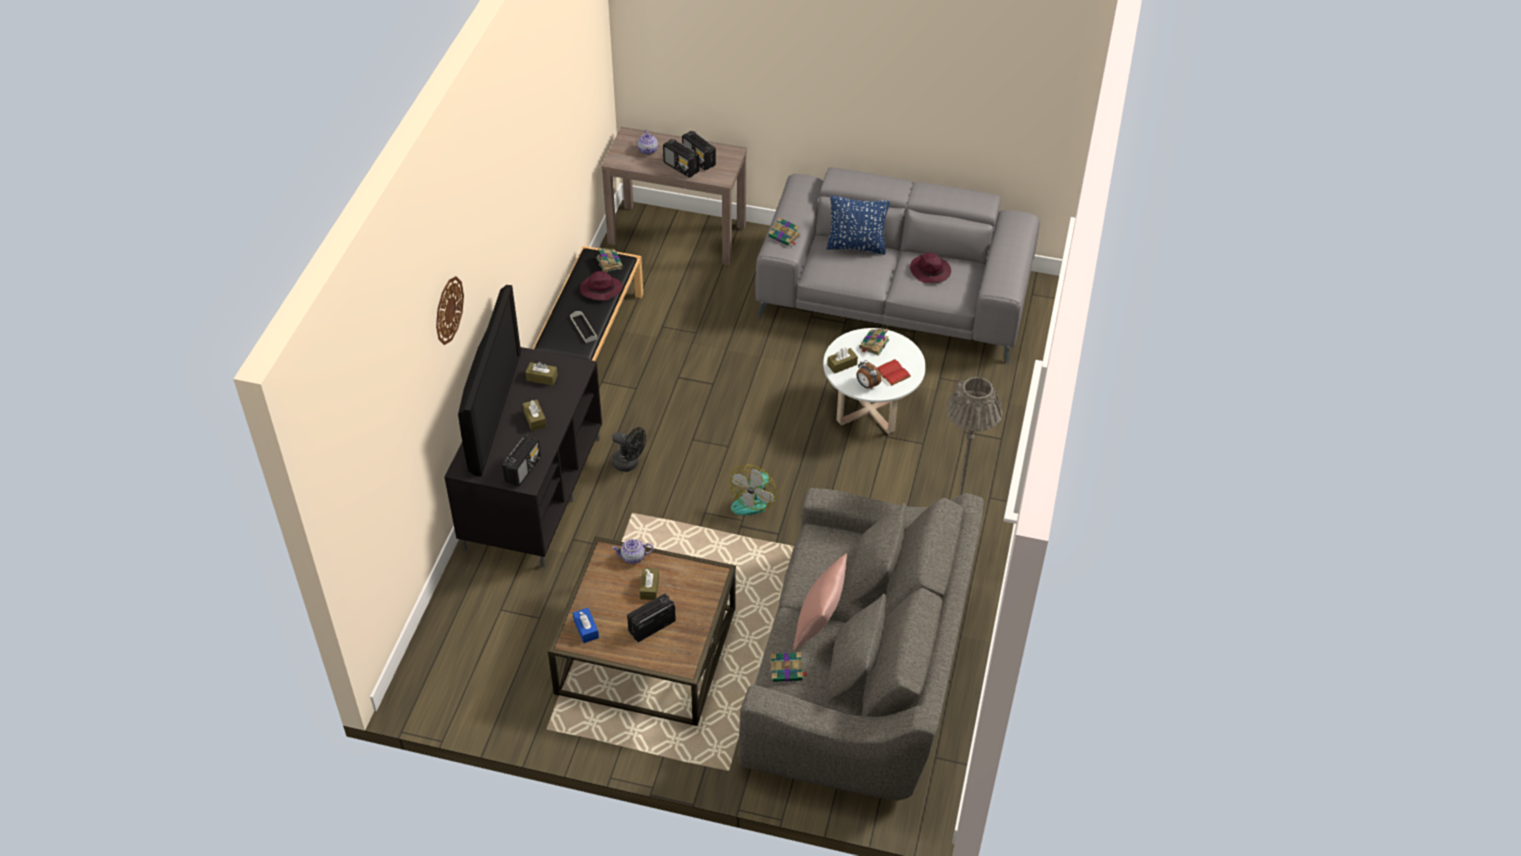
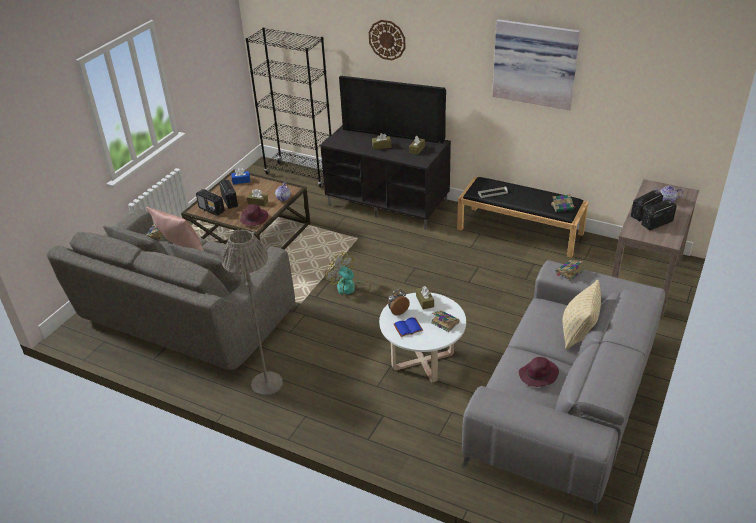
camera: 105 degrees right, 10 degrees down
(447, 629) = (300, 175): none -> black bookcase
(523, 469) = (342, 141): radio -> radio (211, 210)
(533, 156) = (535, 63): none -> picture
(600, 290) = (532, 201): purple hat -> purple hat (254, 218)
(629, 463) = (400, 240): black fan -> none
(856, 246) = (578, 333): blue pillow -> beige pillow
(891, 373) = (408, 327): red book -> blue book

